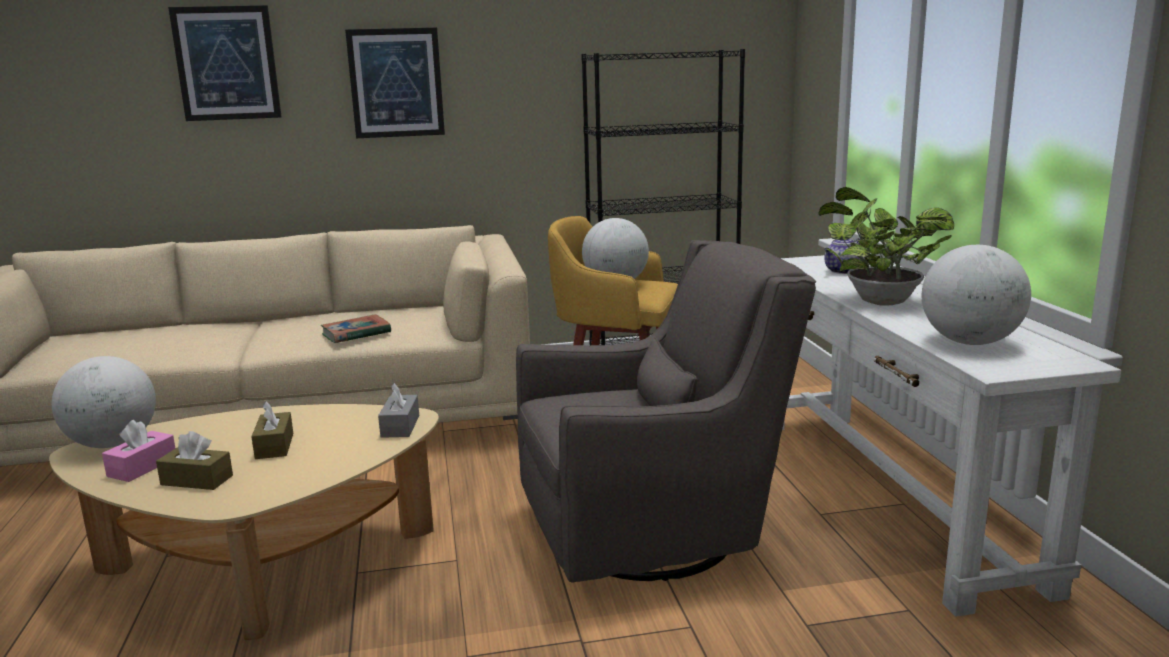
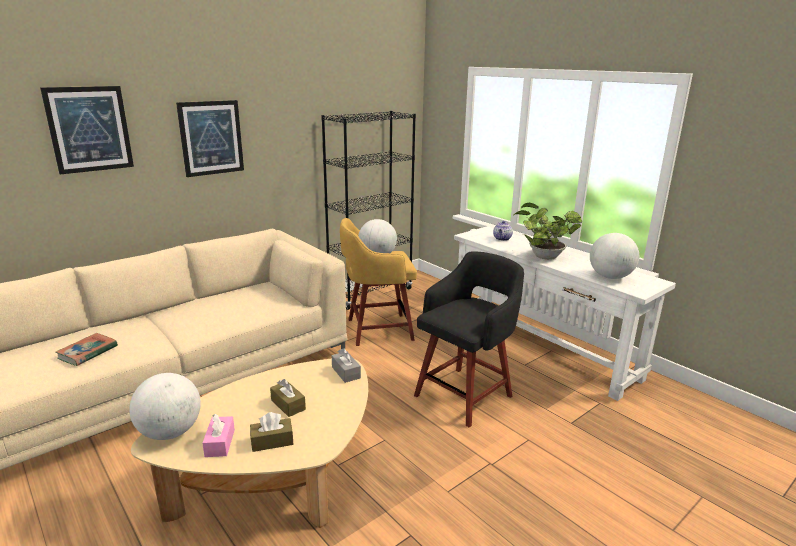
camera: 30 degrees left, 5 degrees up
(356, 333) = (241, 313): book -> book (88, 352)
(656, 533) = (465, 395): grey armchair -> black stool

